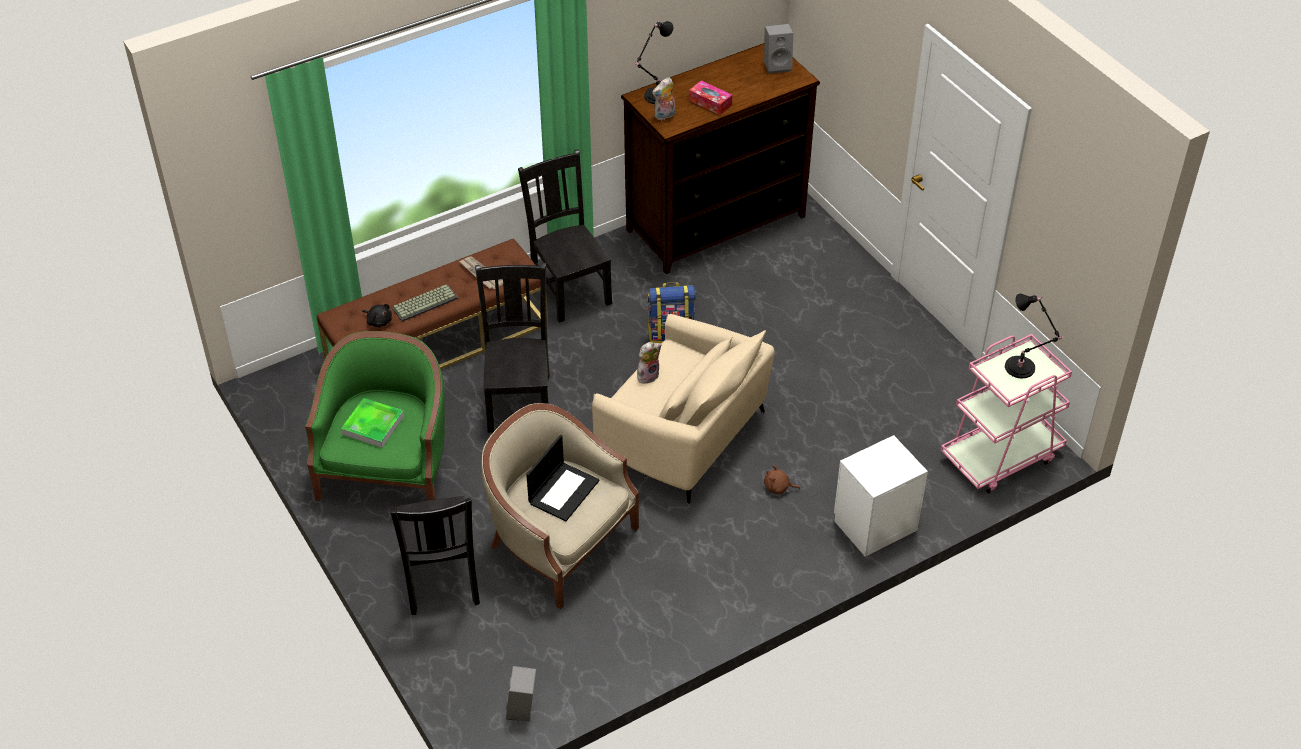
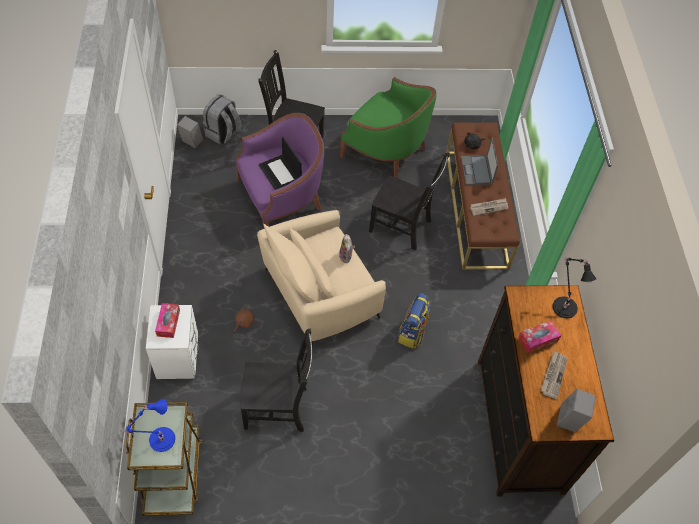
camera: 115 degrees right, 10 degrees up
(373, 425) = (388, 115): tray -> none
(425, 302) = (477, 170): keyboard -> laptop
(478, 677) = (223, 133): none -> grey backpack
(559, 543) = (281, 199): beige armchair -> purple armchair
(569, 289) = (491, 297): black chair -> black chair (278, 408)
(665, 116) = (535, 299): plush toy -> none
(740, 85) = (553, 375): none -> newspaper
(880, 468) = (168, 323): none -> tissue box
(1000, 456) = (173, 472): pink cart -> brown cart
(1022, 368) = (160, 440): black table lamp -> blue table lamp

